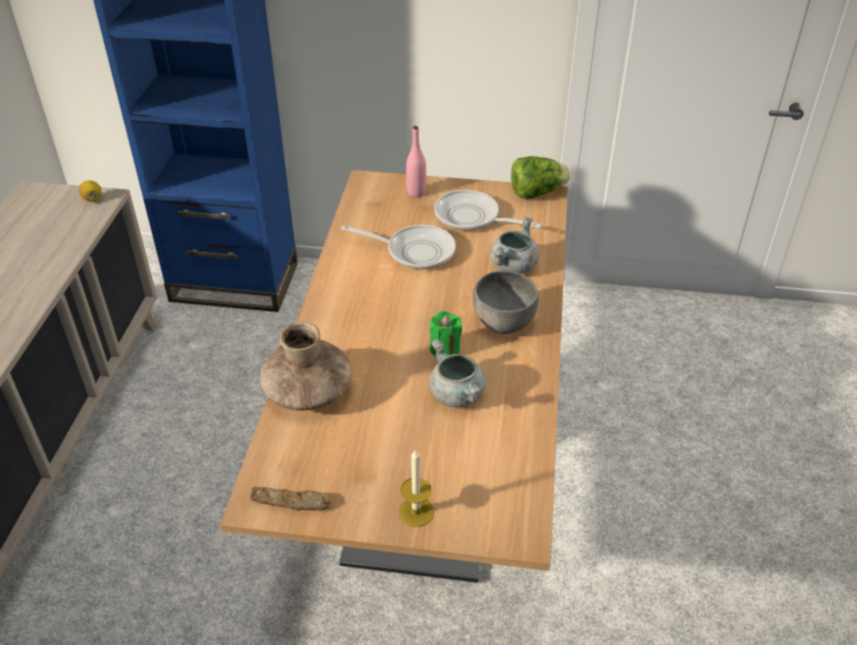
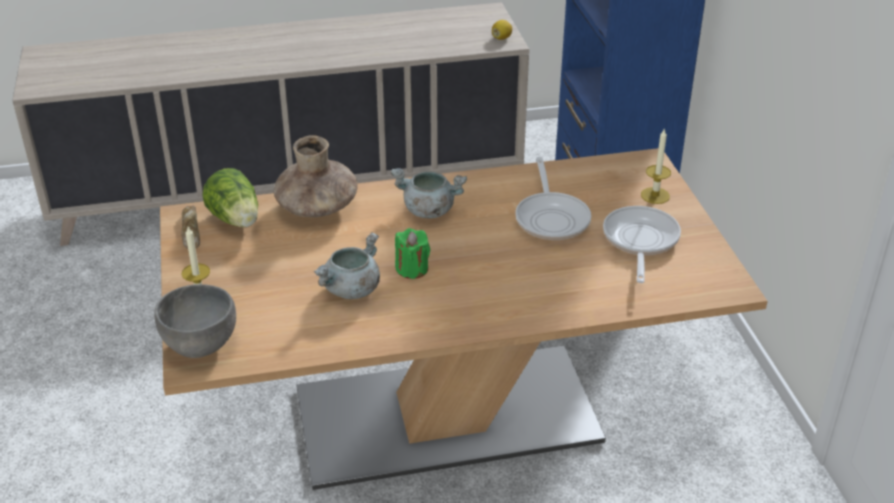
camera: 70 degrees right, 5 degrees down
(416, 192) = (655, 195): pink bottle -> candle
(503, 324) = (472, 298): grey bowl -> grey bowl (200, 346)
(513, 267) = (572, 287): grey cooking pot -> grey cooking pot (428, 210)
(536, 193) = (729, 278): lettuce -> lettuce (236, 220)

